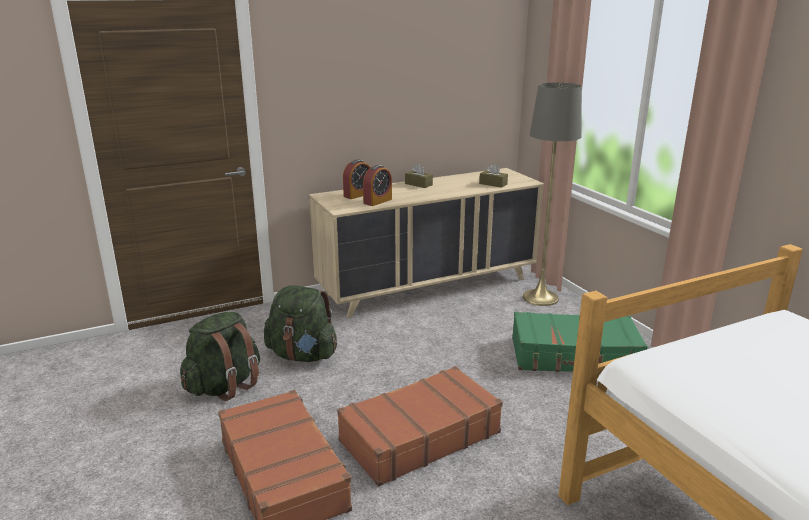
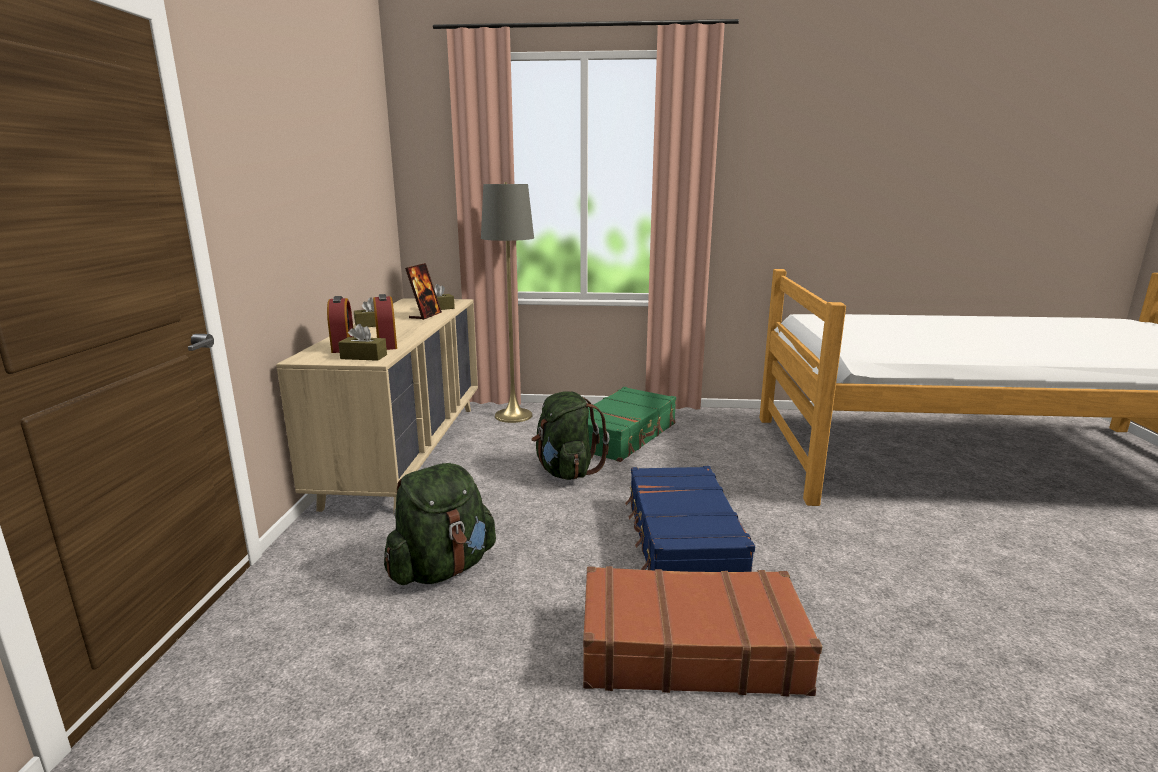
camera: 60 degrees left, 5 degrees down
(224, 386) = (438, 656): green backpack -> green backpack (566, 471)
(344, 205) = (364, 357): none -> brown tissue box
(419, 436) = (682, 541): brown suitcase -> blue suitcase
(465, 187) = (425, 316): none -> picture frame

